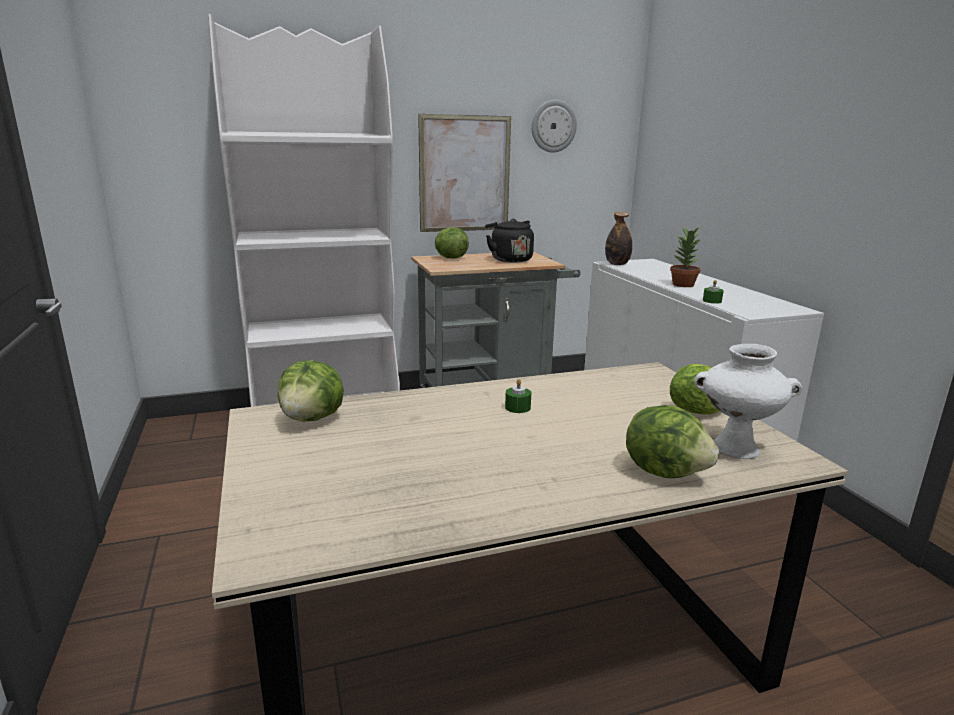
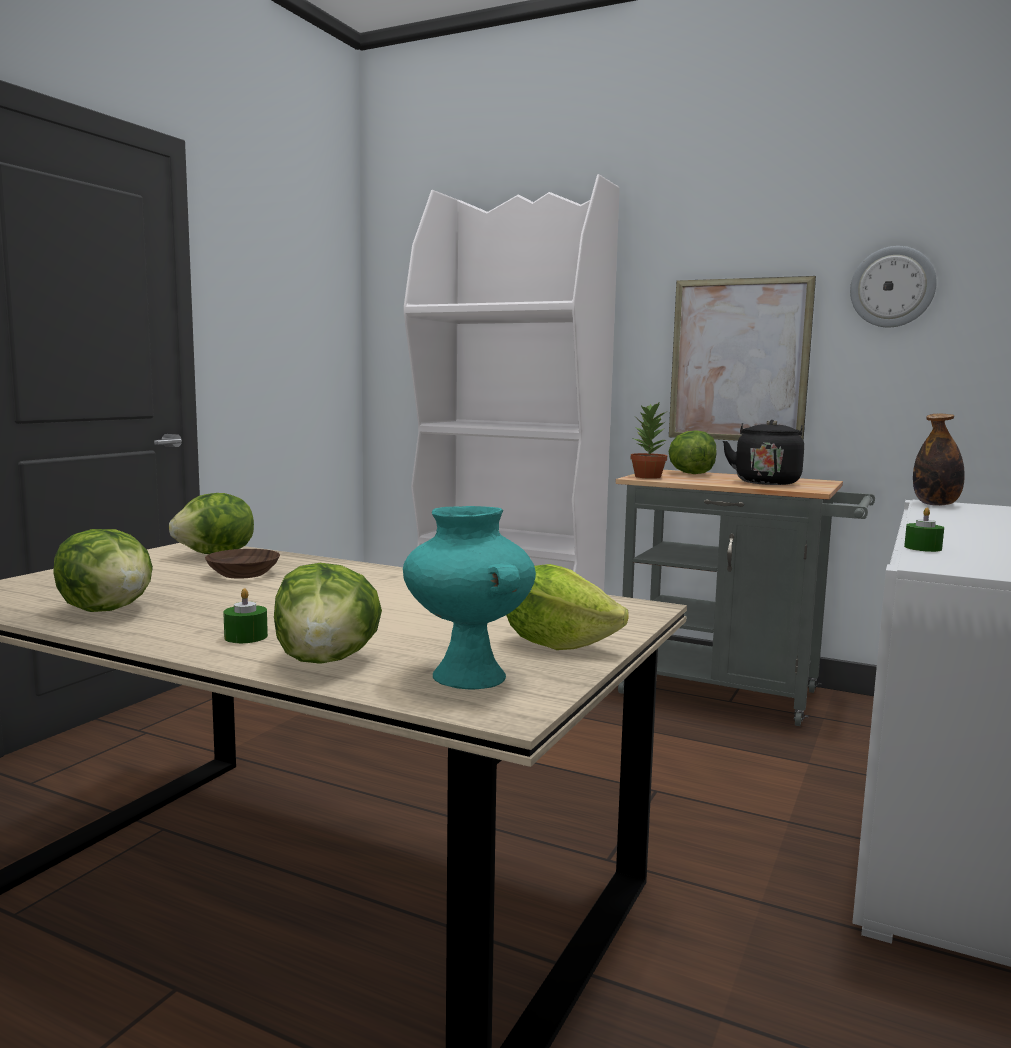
camera: 45 degrees right, 10 degrees down
(398, 429) = (242, 574): none -> brown bowl
(429, 502) = (108, 609): none -> lettuce
(517, 407) = (379, 590): green candle -> green candle (246, 637)
(683, 285) = (955, 531): potted plant -> potted plant (647, 477)
(734, 448) = (466, 676): white vase -> turquoise vase

